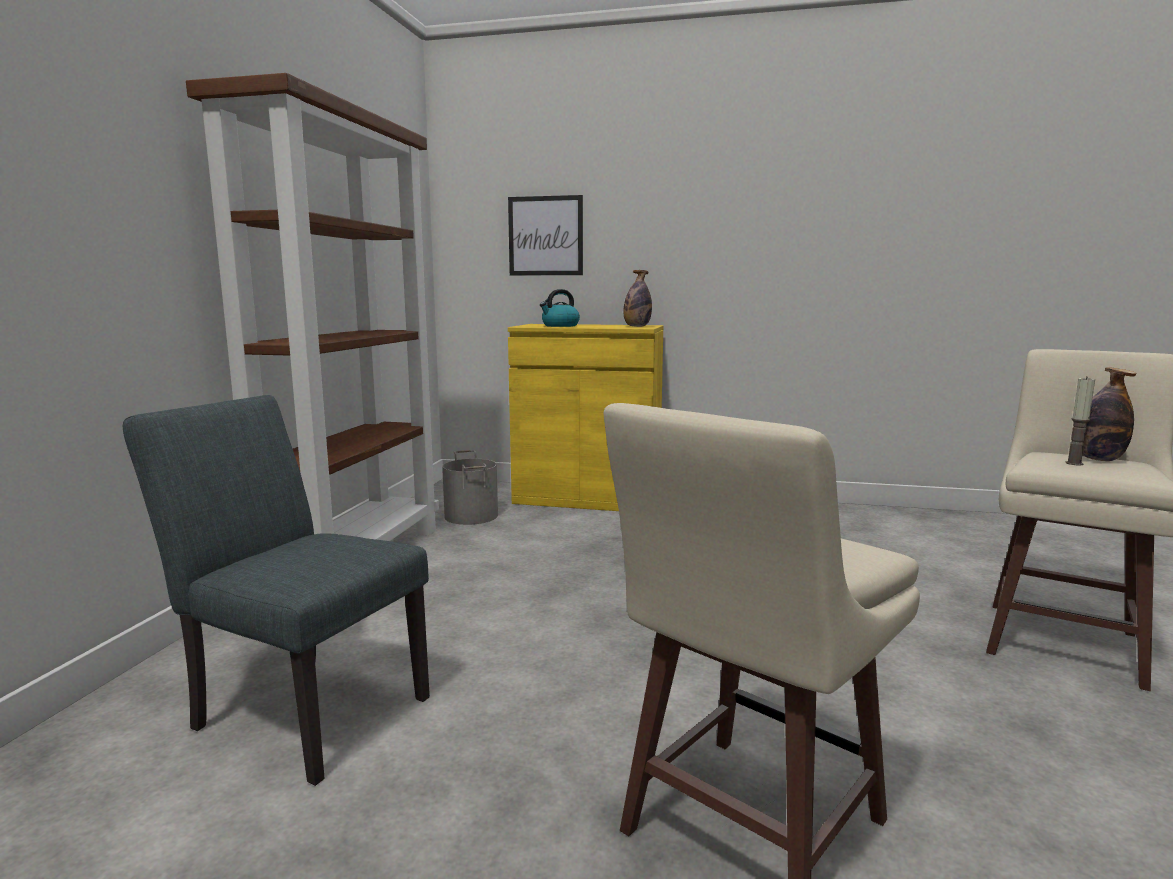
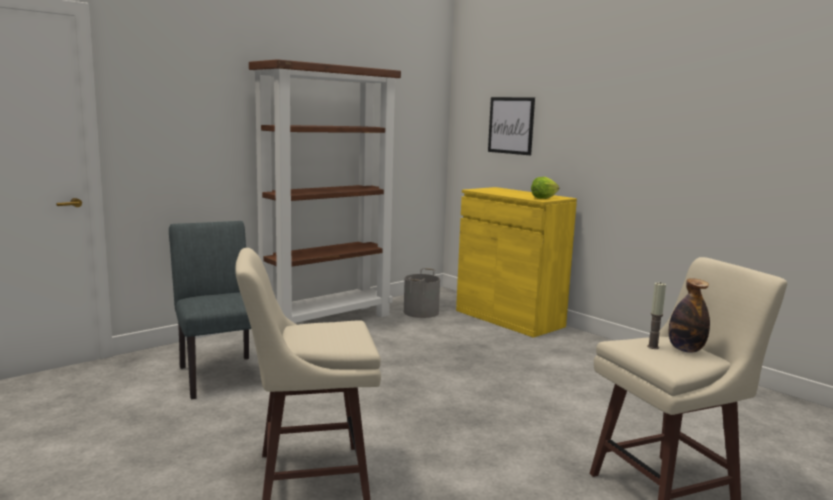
camera: 35 degrees right, 0 degrees up
(560, 326) = (498, 192): kettle -> none
(637, 326) = (544, 198): bottle -> lettuce

